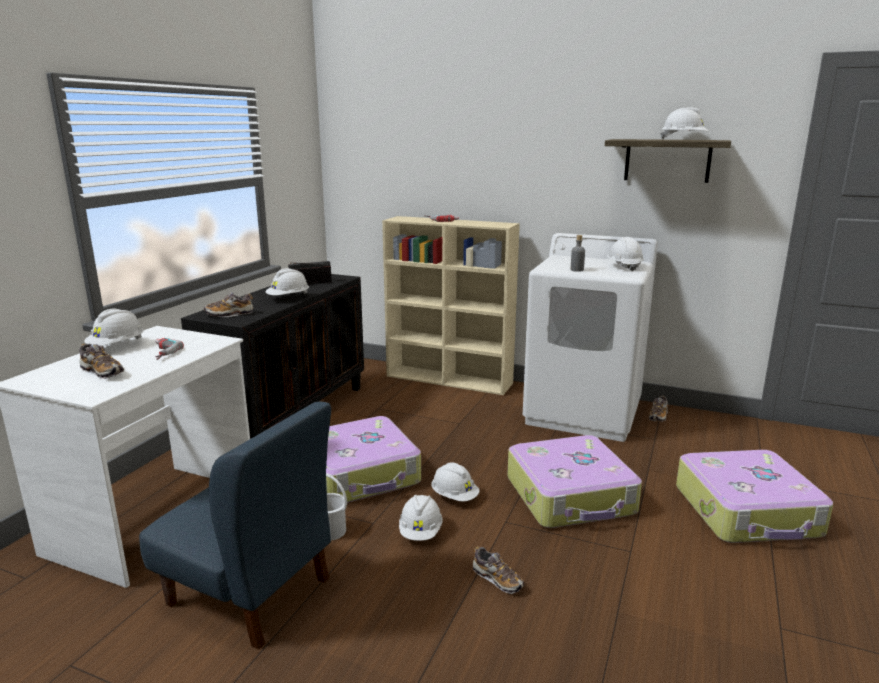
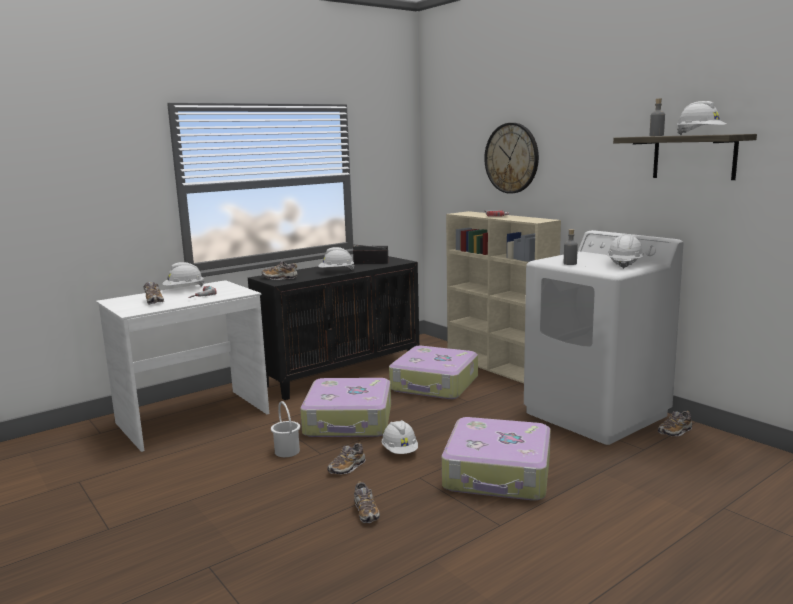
camera: 30 degrees right, 5 degrees down
(250, 592) = (201, 473): blue chair -> none
(421, 532) = (347, 468): white hard hat -> shoe
(453, 158) = (511, 158): none -> wall clock
(644, 139) = (656, 136): none -> grey bottle
(747, 512) = (663, 528): suitcase -> suitcase (434, 384)

